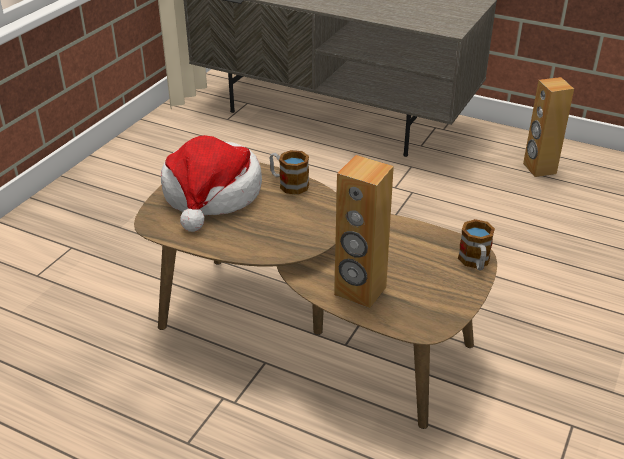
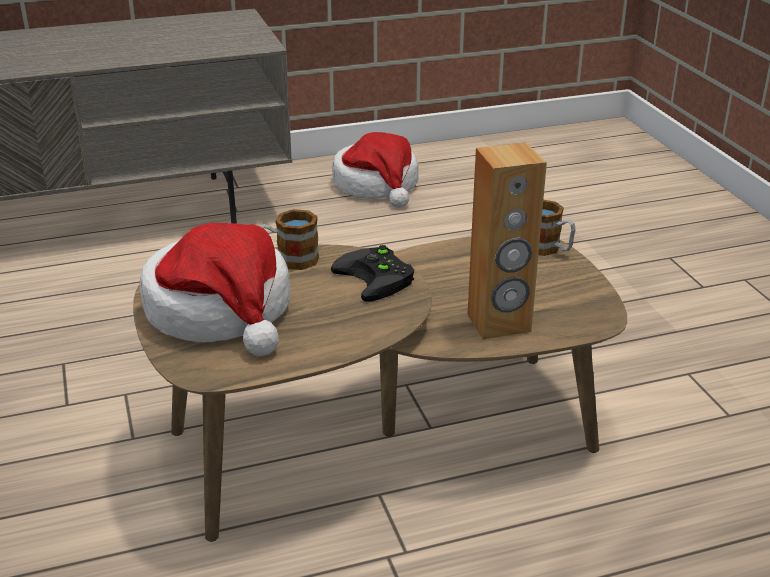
camera: 45 degrees left, 5 degrees down
(316, 221) = (378, 278): none -> black game controller
(539, 168) = (377, 185): brown speaker -> hat

